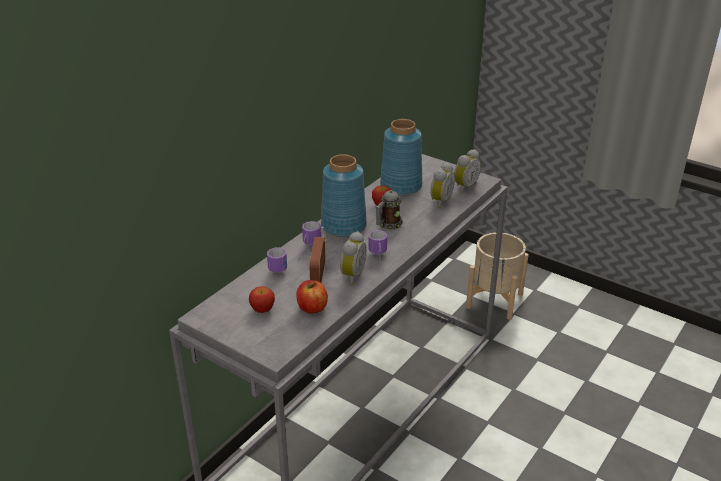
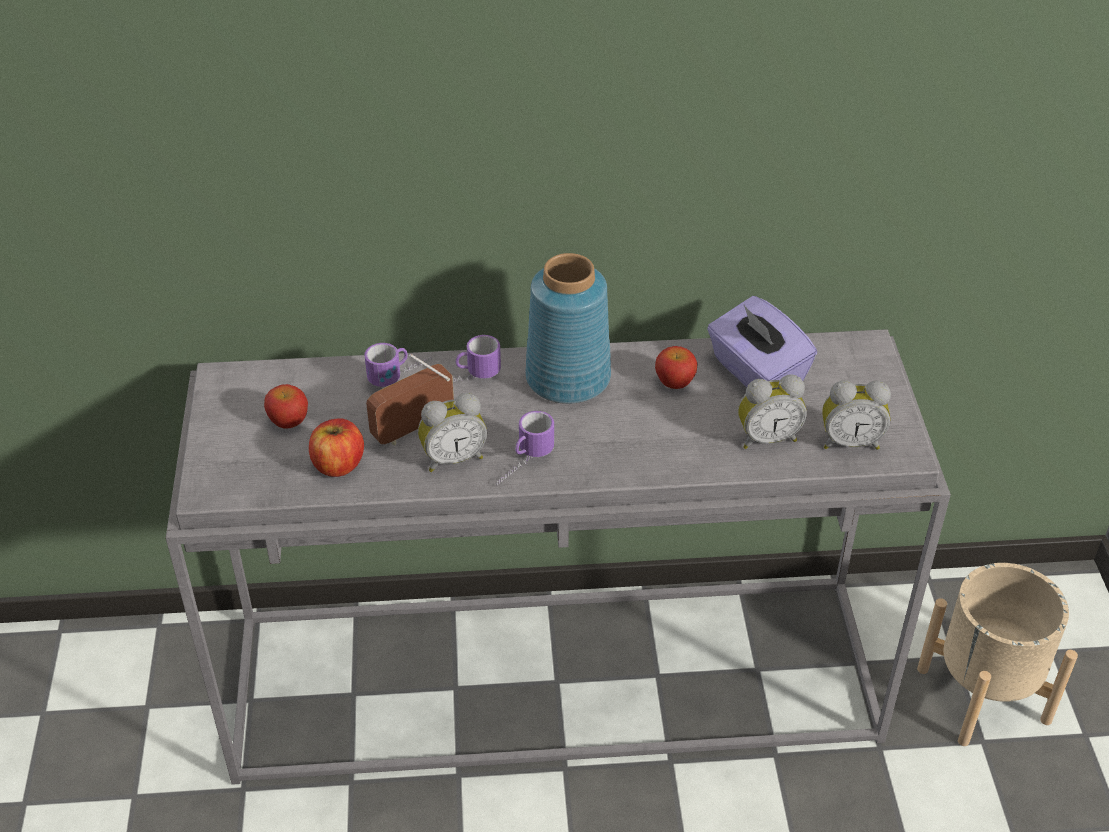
camera: 50 degrees right, 10 degrees up
(387, 225) = (626, 420): mug -> none
(401, 186) = (756, 372): blue vase -> purple tissue box

